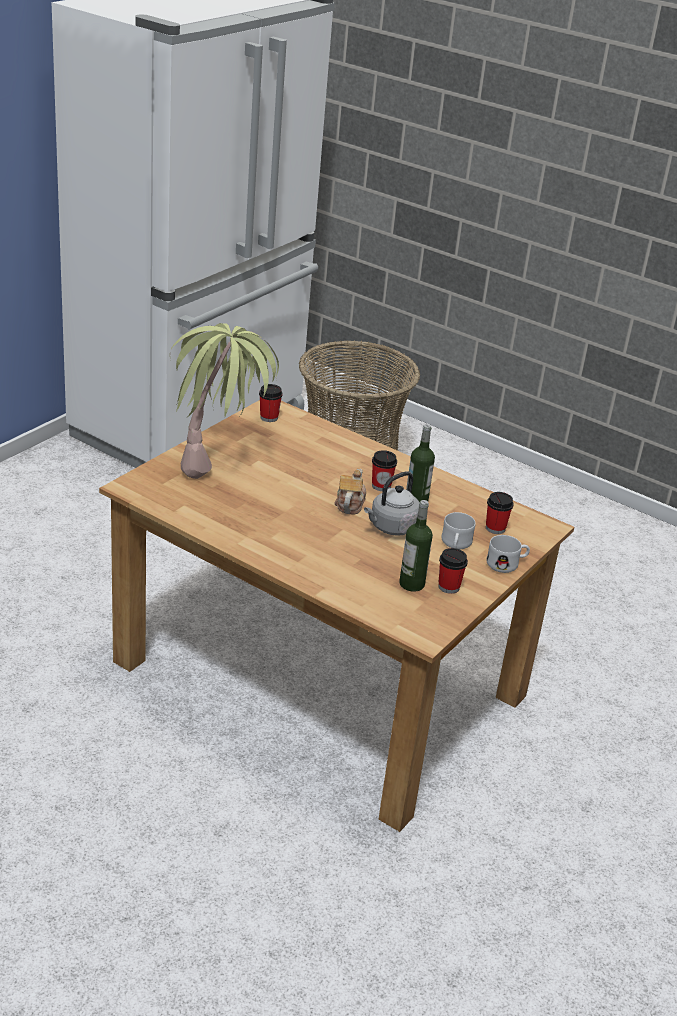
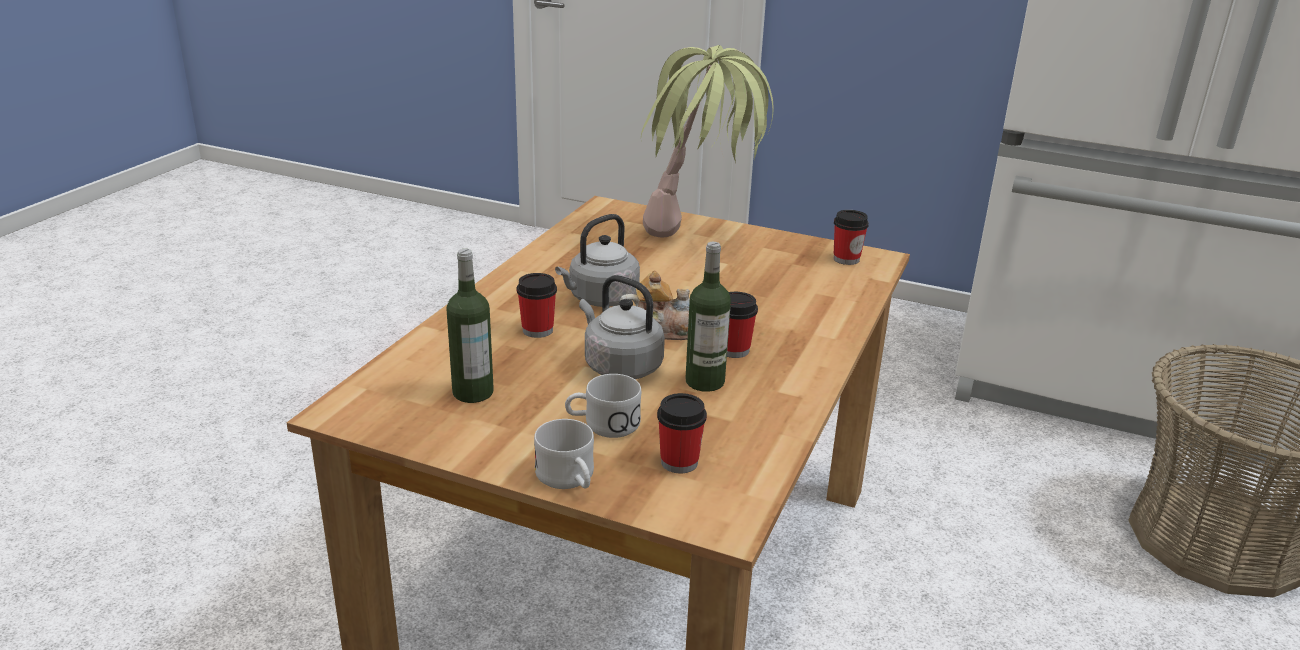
camera: 80 degrees right, 5 degrees down
(297, 518) = (600, 299): none -> grey kettle
(449, 587) = (476, 425): cup -> cup (537, 330)

